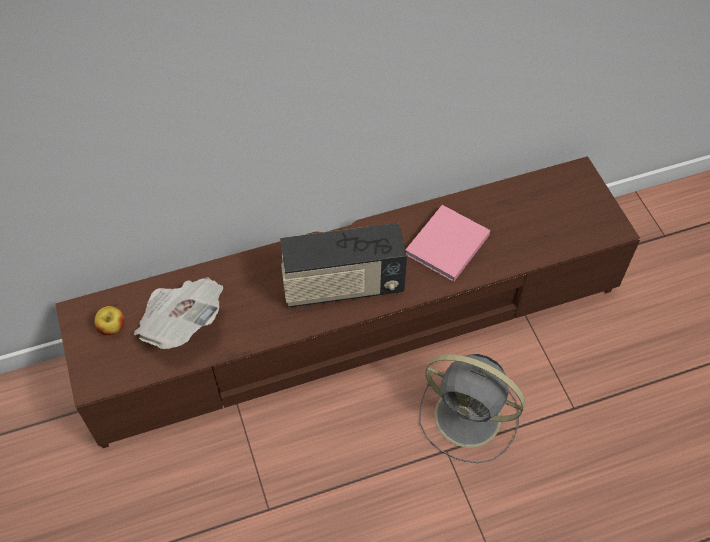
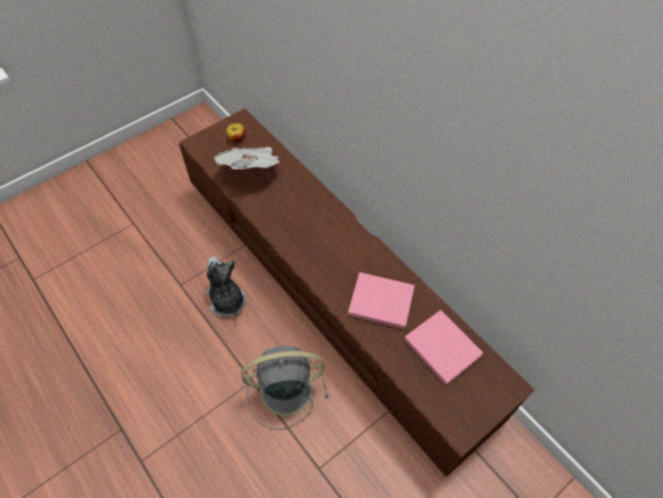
camera: 70 degrees right, 0 degrees up
(319, 453) = (226, 300): none -> plush toy
(343, 286) = (314, 245): radio -> none
(470, 418) = (284, 390): grey fan -> grey fan turned 75 degrees clockwise
(519, 211) = (440, 346): none -> pink book

